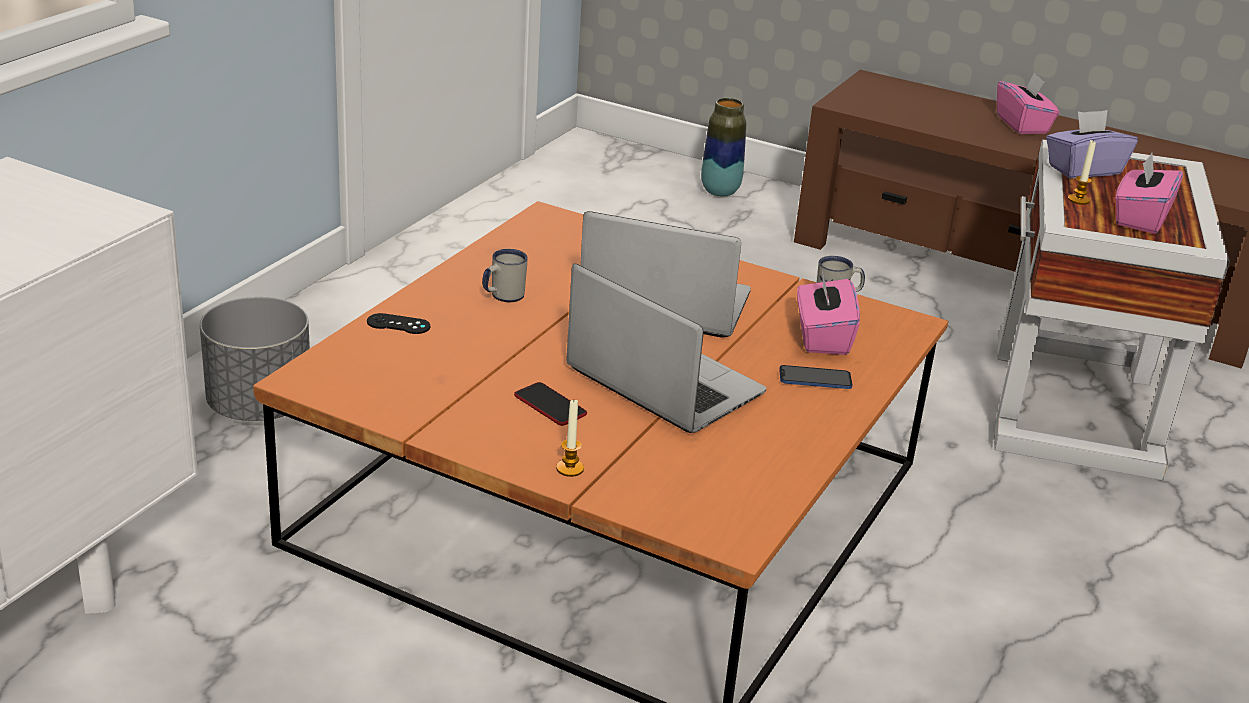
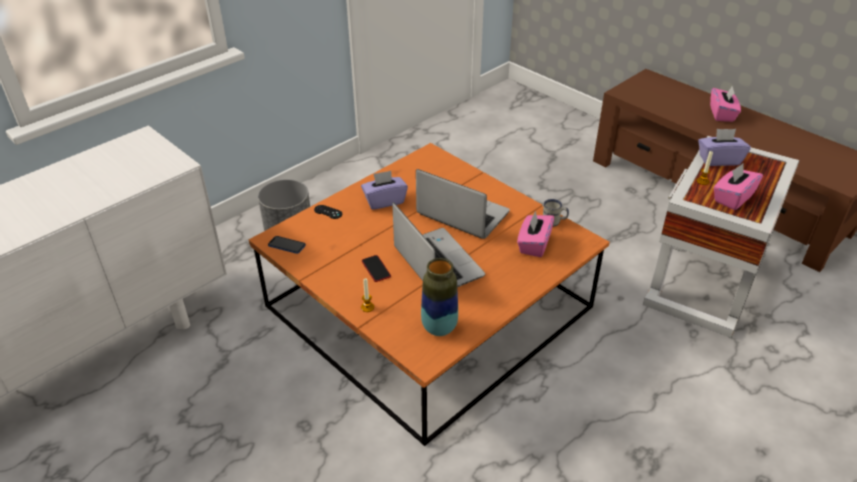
camera: 20 degrees right, 10 degrees up
(502, 297) = (384, 201): white mug -> purple tissue box
(720, 191) = (567, 125): vase -> vase (439, 327)
(815, 379) = (516, 270): phone -> phone (287, 245)

